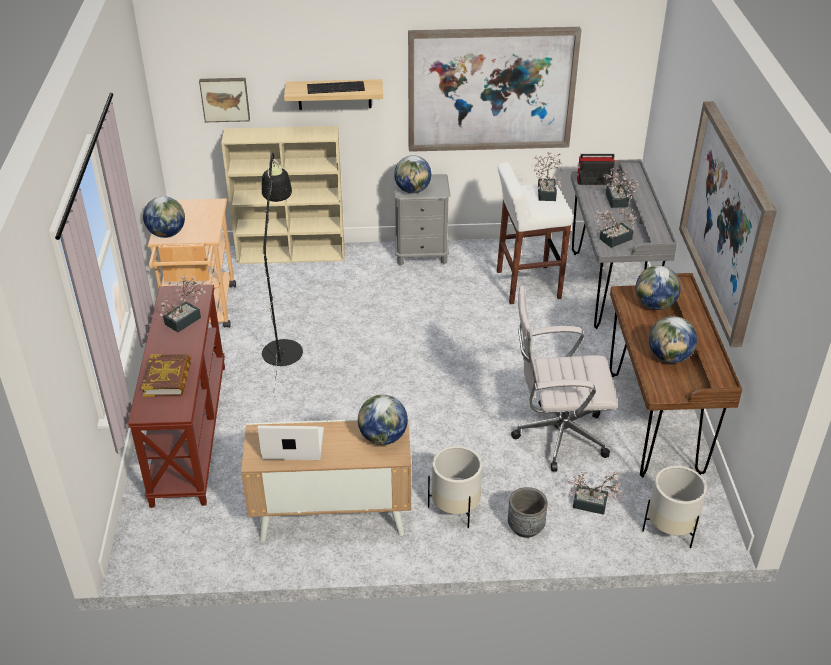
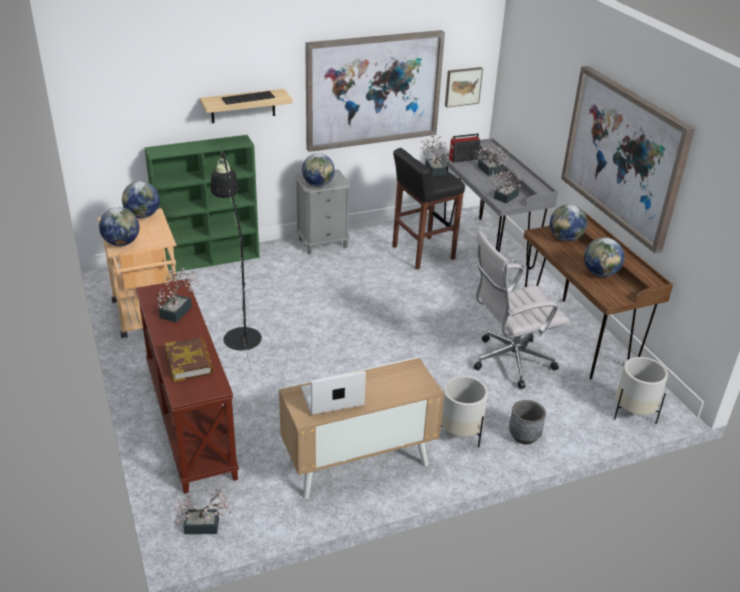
camera: 20 degrees left, 5 degrees down
(225, 99) = (144, 119): picture -> picture (462, 86)
(292, 254) = (210, 259): beige bookcase -> green bookcase
(383, 437) = (407, 376): globe -> globe (143, 216)
(527, 285) = (422, 253): white stool -> black stool
(594, 505) = (567, 407): potted plant -> potted plant (206, 526)

